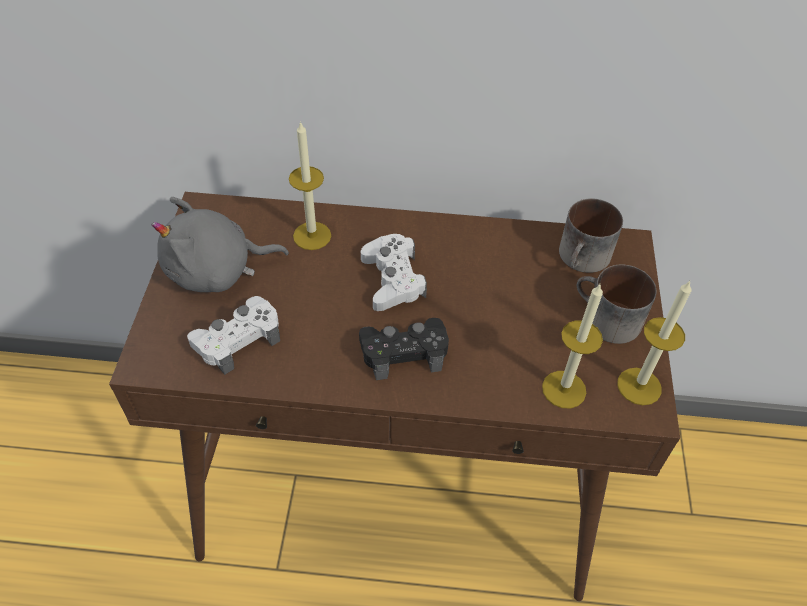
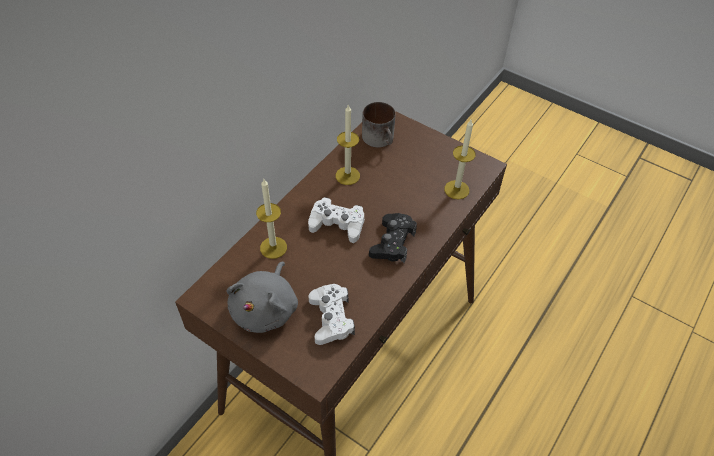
camera: 60 degrees left, 0 degrees up
(604, 319) = (424, 152): mug -> none
(639, 386) = (471, 161): candle -> candle (347, 176)

